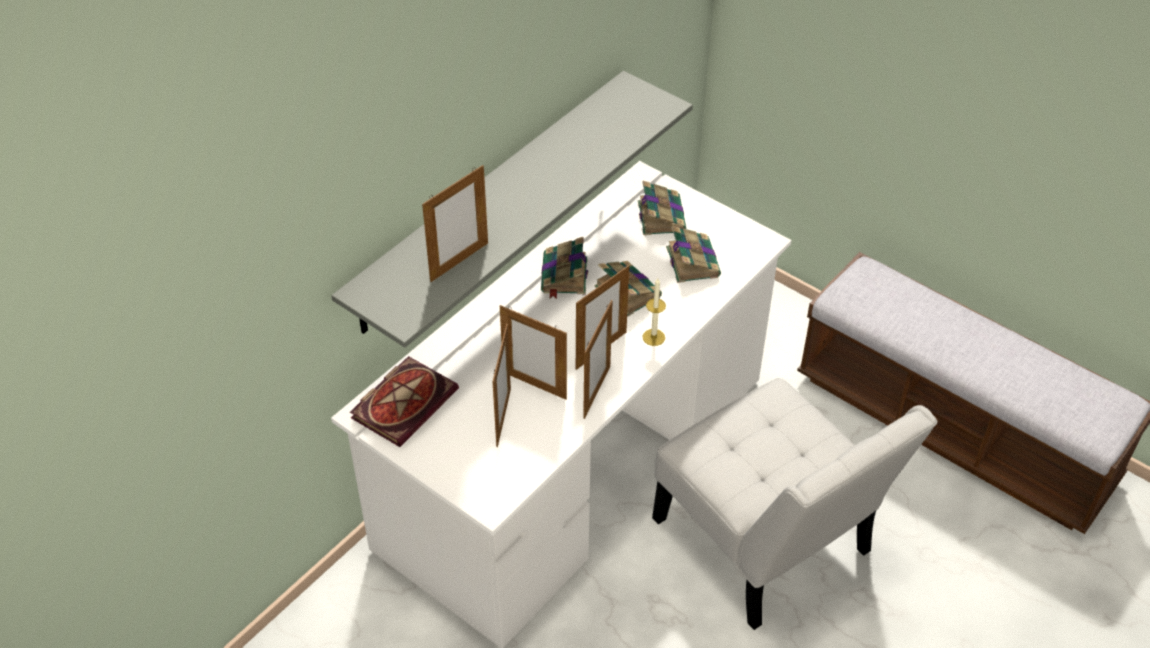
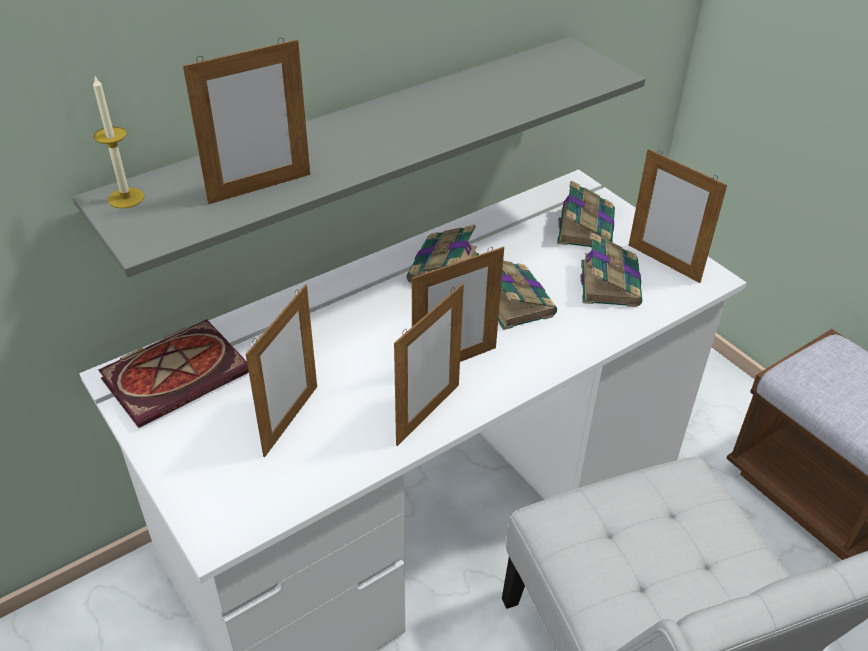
camera: 15 degrees right, 5 degrees down
(534, 385) = (350, 388): picture frame -> picture frame (663, 263)
(653, 337) = (529, 361): candle -> candle (126, 198)

